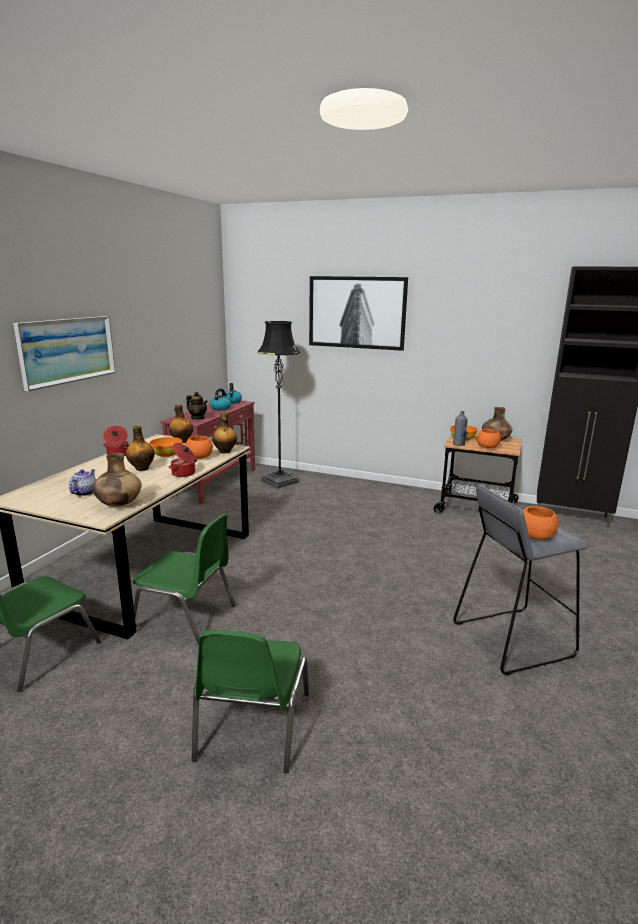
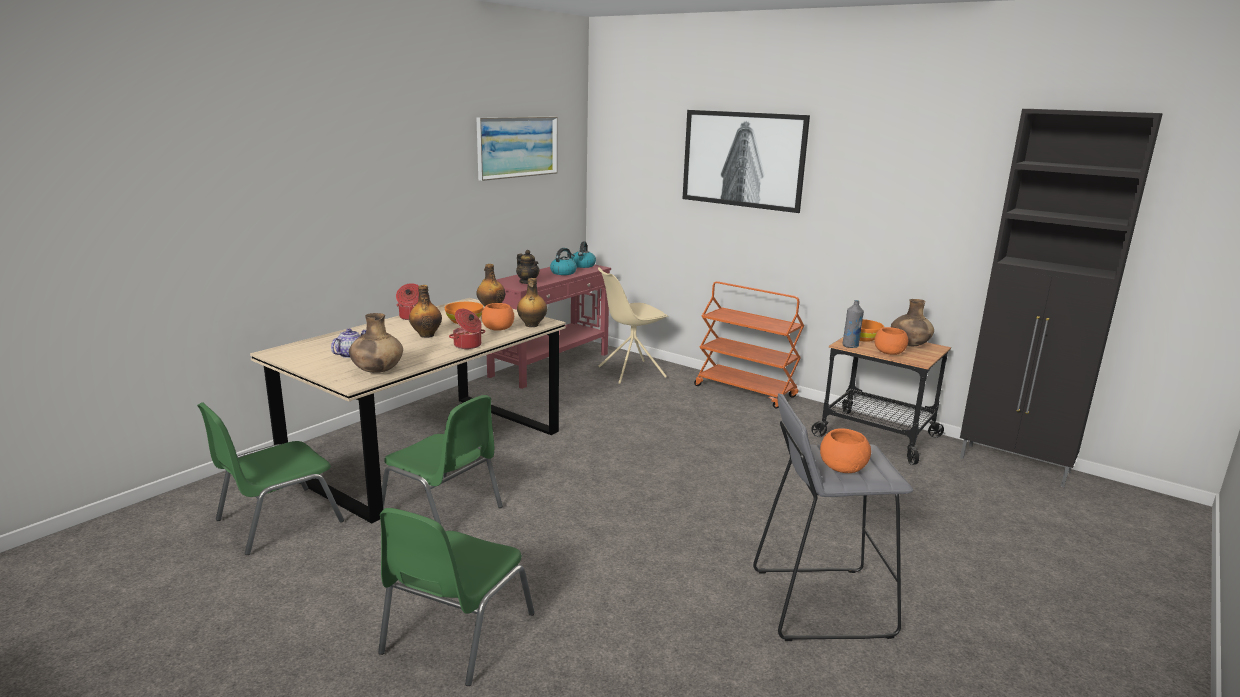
camera: 15 degrees right, 0 degrees up
(68, 350) = (368, 193): picture -> picture (517, 147)
(279, 481) = (630, 372): black floor lamp -> beige chair
(371, 486) = (746, 391): none -> orange cart

